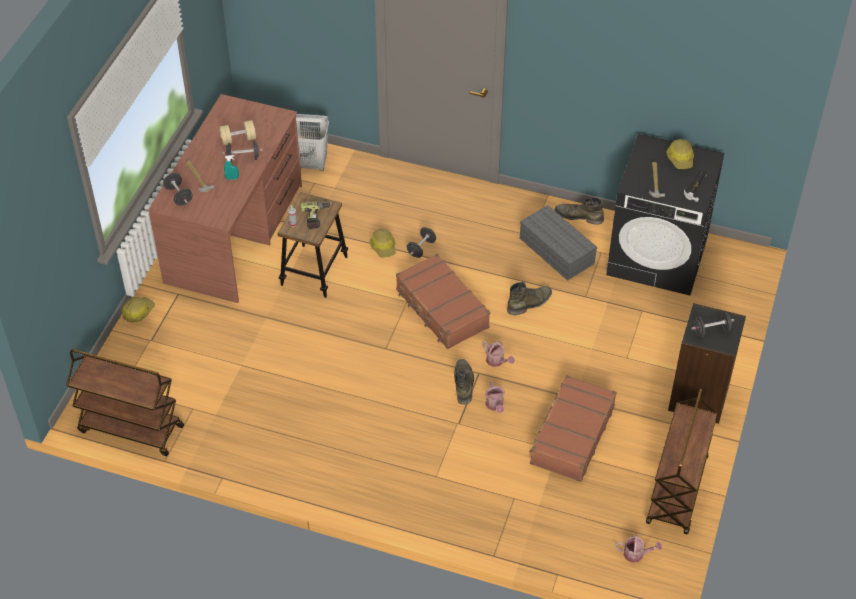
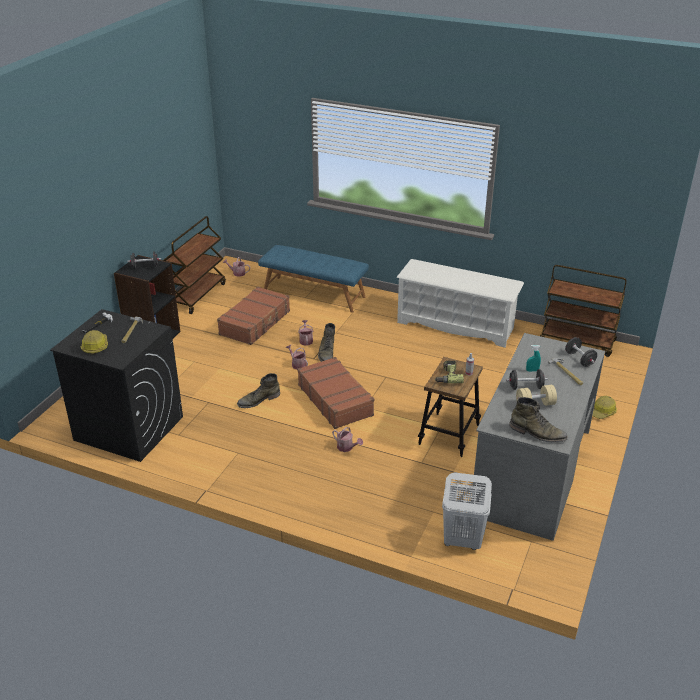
camera: 175 degrees left, 15 degrees down
(235, 233) = (531, 472): brown desk -> grey desk
(291, 450) = (456, 325): none -> white shoe rack
(383, 247) = (383, 451): hard hat -> none
(421, 248) = (347, 447): black dumbbell -> watering can
(502, 508) = (314, 294): none -> blue bench
(558, 251) = (218, 438): grey storage box -> none
(579, 216) = (184, 467): green boot -> green boot (537, 433)

